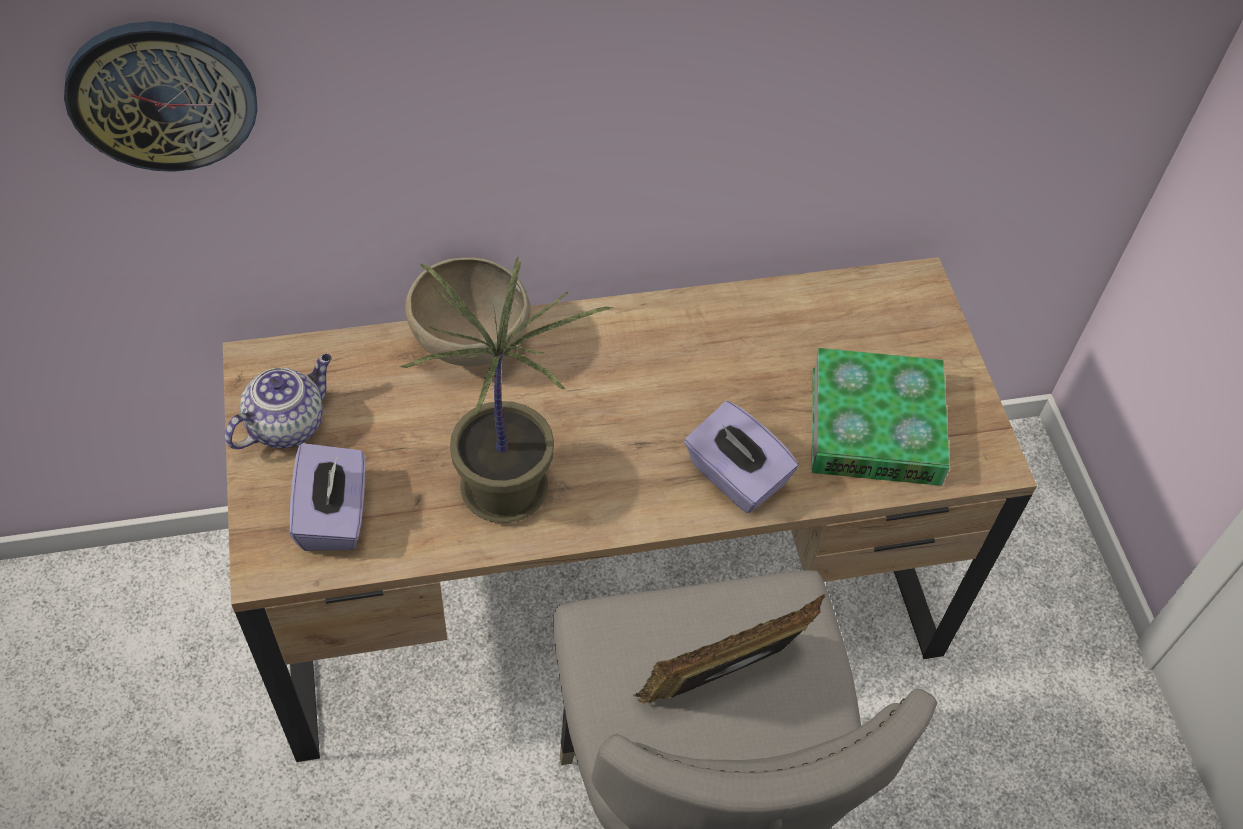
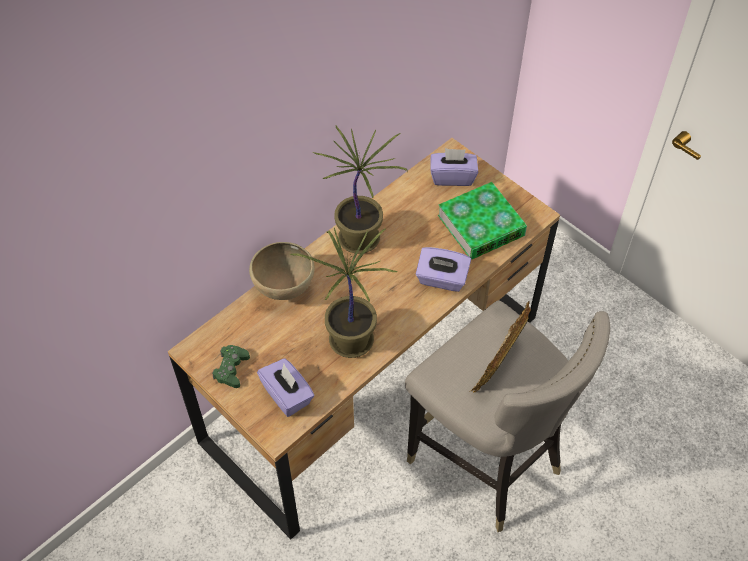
camera: 30 degrees left, 0 degrees up
(162, 95) = (133, 239): wall clock -> none
(287, 424) = (231, 369): teapot -> green game controller
(653, 337) = (361, 239): none -> potted plant
(888, 320) = (452, 177): none -> purple tissue box

